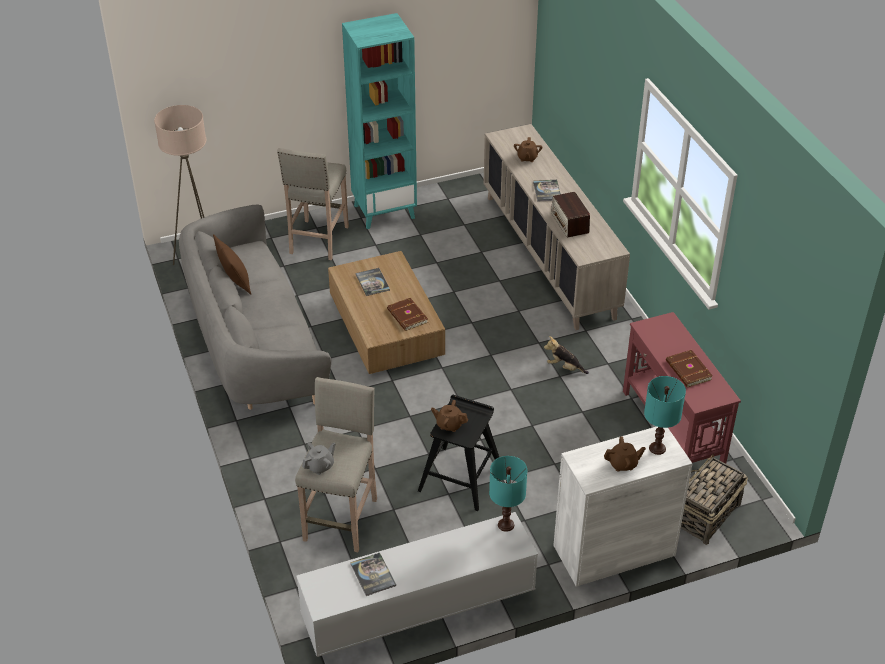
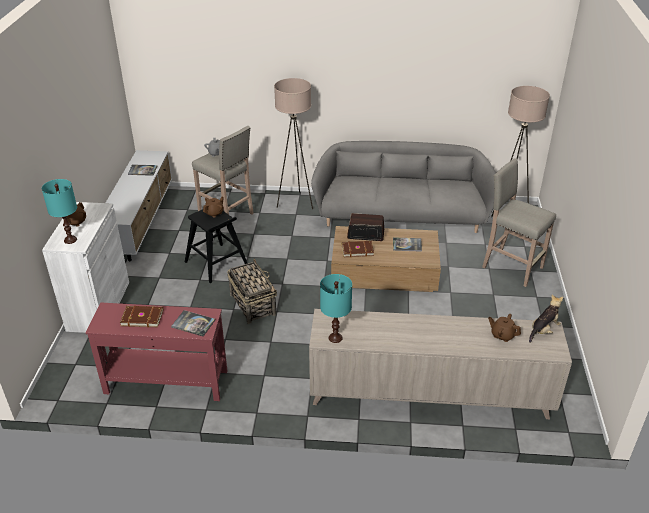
camera: 115 degrees right, 5 degrees down
(235, 282) = (432, 182): brown pillow -> none
(274, 454) = (296, 203): none -> beige floor lamp
(384, 211) = (542, 312): turquoise bookcase -> none
(506, 524) = (124, 218): turquoise table lamp -> turquoise table lamp (335, 338)
(547, 191) = (437, 329): book -> book (193, 324)
(564, 367) = (278, 348): plush toy -> plush toy (543, 330)
(569, 223) = (378, 325): radio -> radio (365, 234)
(705, 515) = (78, 361): basket -> basket (252, 304)

